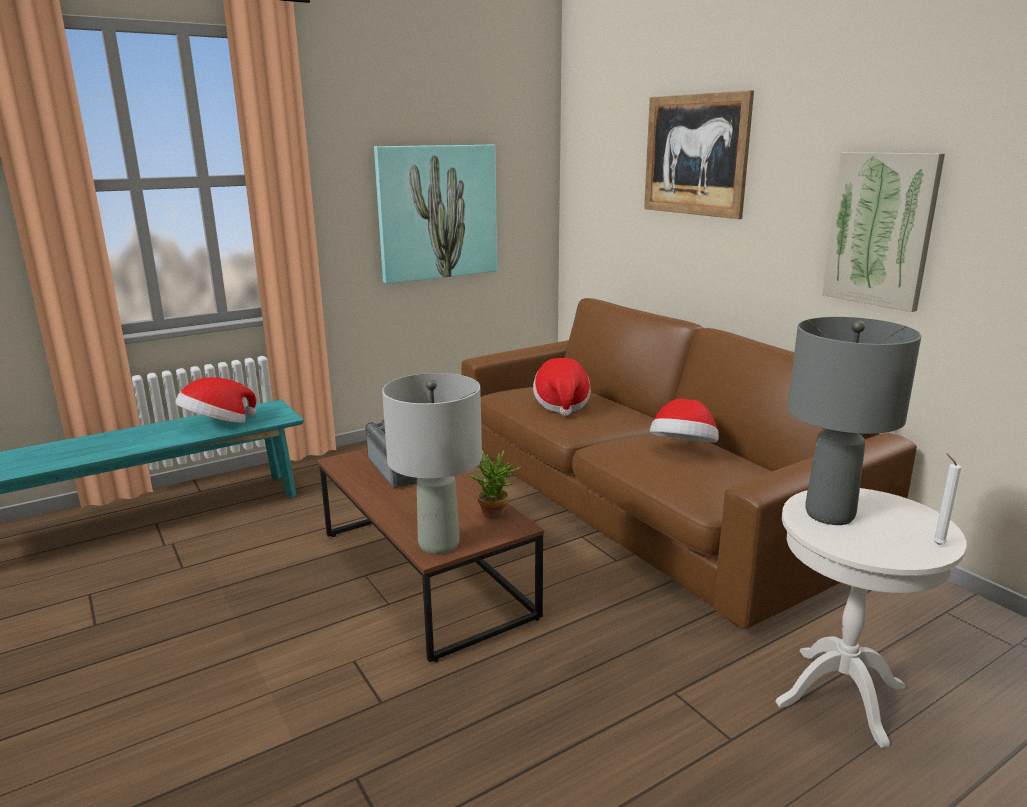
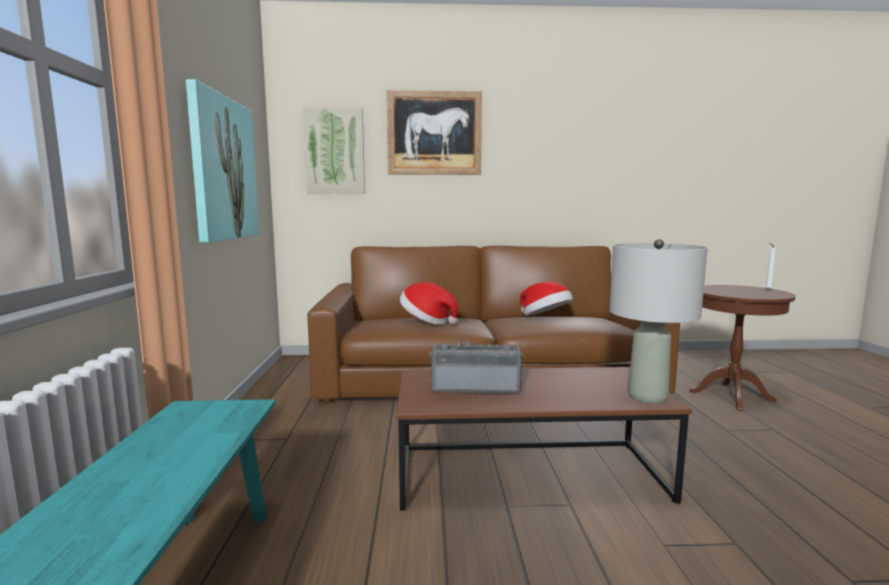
camera: 60 degrees left, 10 degrees down
(217, 425) = (183, 449): hat -> none
(495, 515) = (602, 373): potted plant -> none
(828, 514) = (732, 293): grey table lamp -> none
(841, 695) = (731, 396): white side table -> brown side table
(881, 229) = (577, 172): picture -> picture (335, 151)

